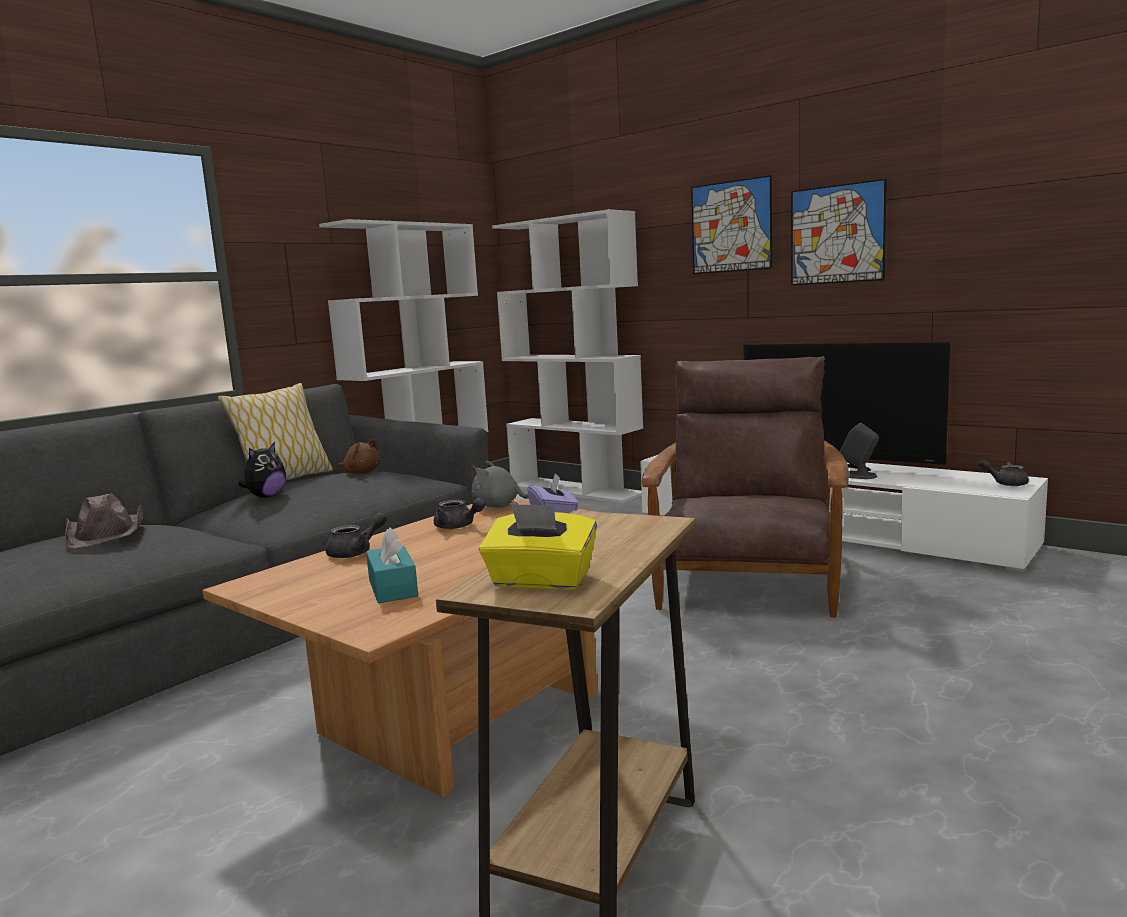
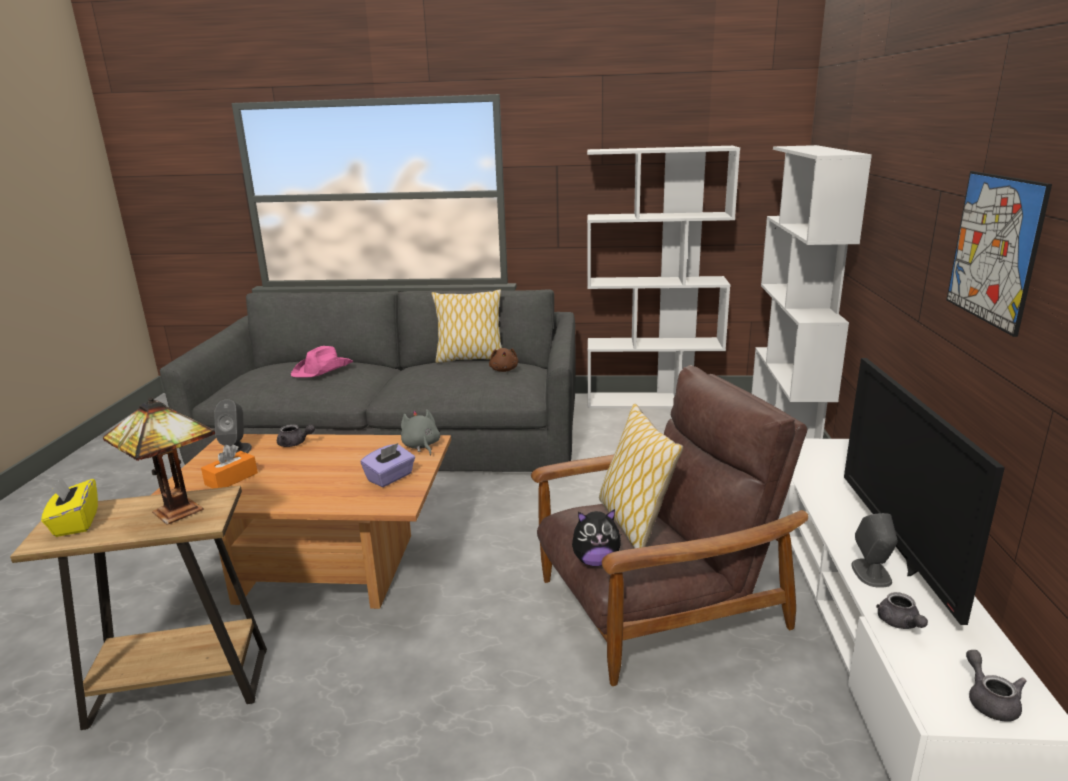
camera: 55 degrees right, 10 degrees up
(107, 533) = (323, 369): brown hat -> pink hat
(266, 497) = (425, 370): plush toy -> plush toy (595, 561)
(301, 582) = (236, 451): none -> grey speaker
(393, 588) = (231, 479): turquoise tissue box -> orange tissue box
(458, 526) = (362, 451): grey teapot -> grey teapot (899, 623)
(600, 534) = (174, 511): none -> table lamp
(731, 226) = (925, 200): picture -> none
(735, 495) = (633, 523): none -> pillow

